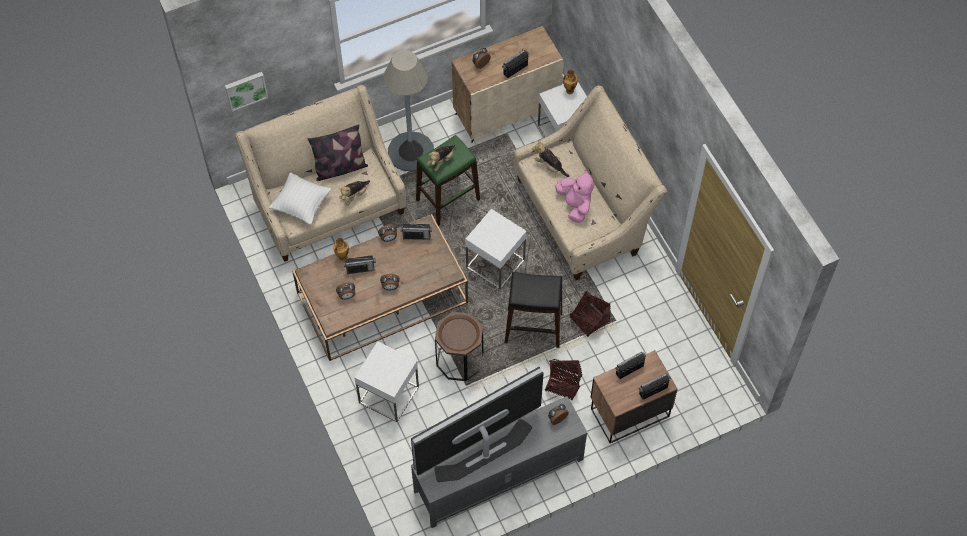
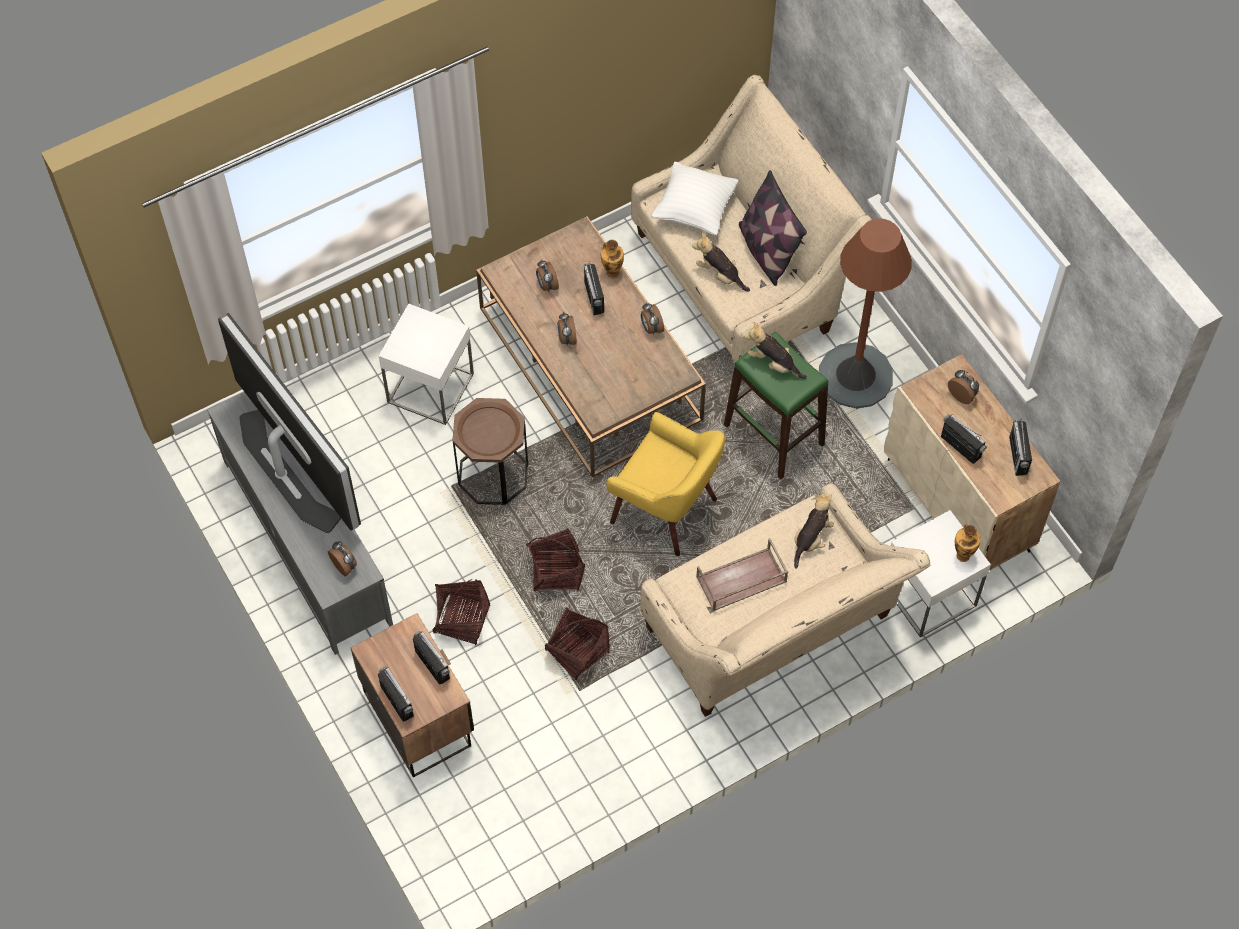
camera: 85 degrees right, 0 degrees up
(245, 89) = (805, 52): picture -> none
(411, 152) = (855, 376): grey floor lamp -> brown floor lamp
(416, 236) = (659, 364): radio -> radio (1018, 456)
(495, 263) = (665, 510): white side table -> yellow armchair
(533, 327) = (556, 572): black stool -> basket
(575, 205) = (741, 580): pink plush toy -> brown tray

